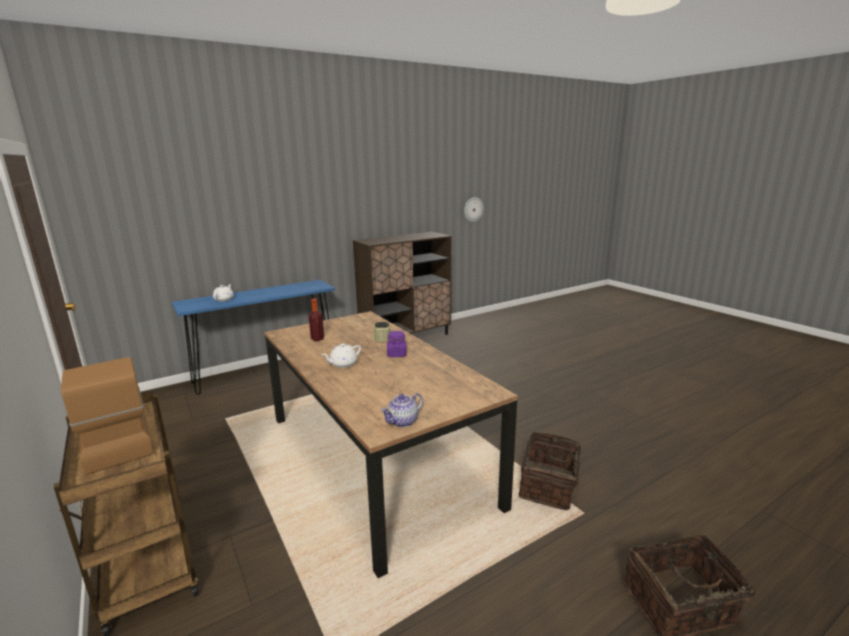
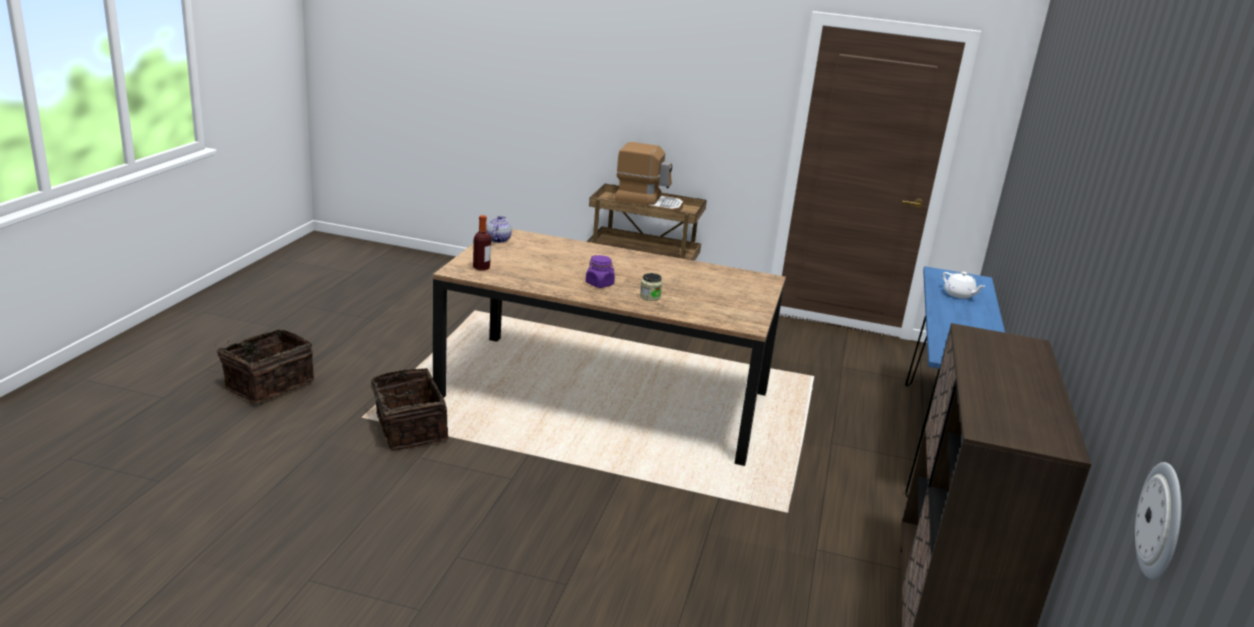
camera: 135 degrees right, 5 degrees up
(317, 339) = (713, 281): bottle -> bottle (481, 268)
(343, 364) = (626, 264): white teapot -> none

